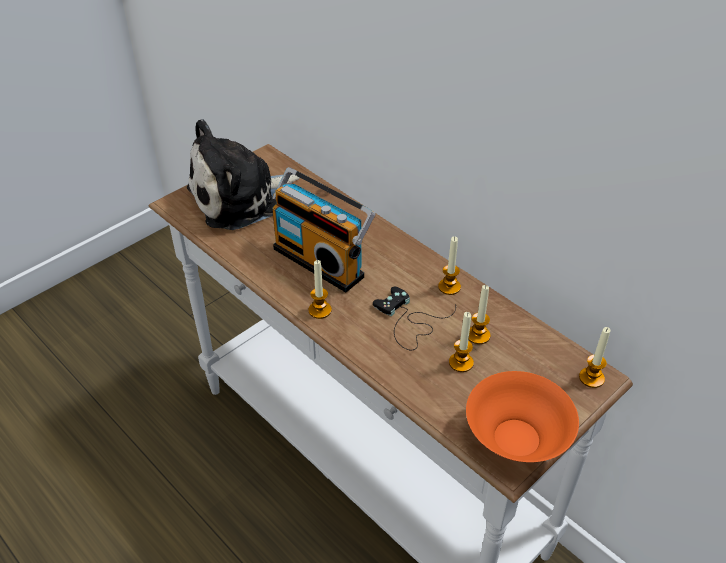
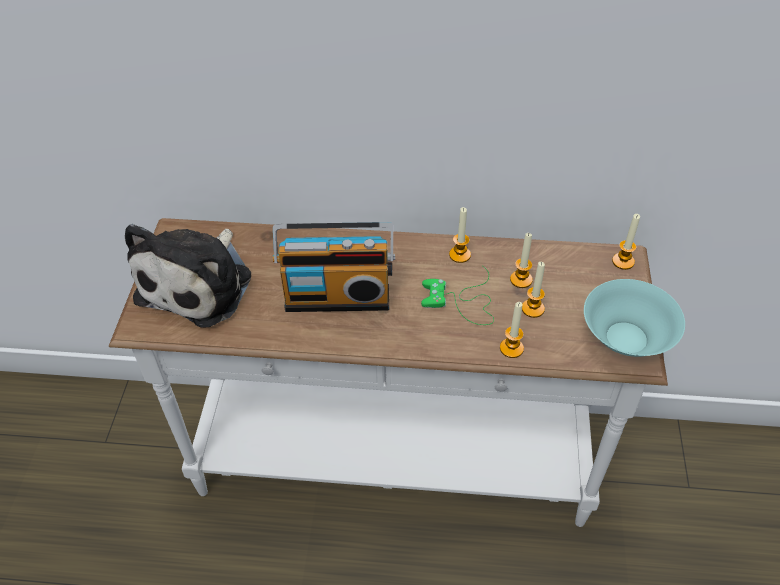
camera: 40 degrees left, 5 degrees up
(320, 310) = (385, 338): candle -> candle (511, 348)
(409, 321) = (462, 301): black game controller -> green game controller
(517, 438) = (626, 337): orange bowl -> turquoise bowl

